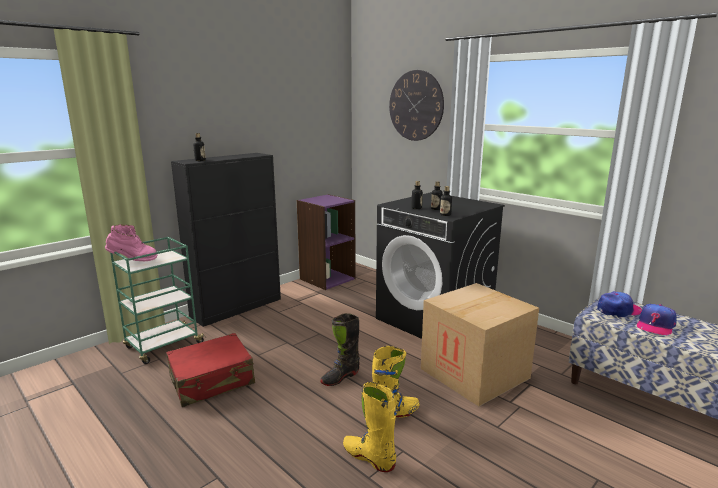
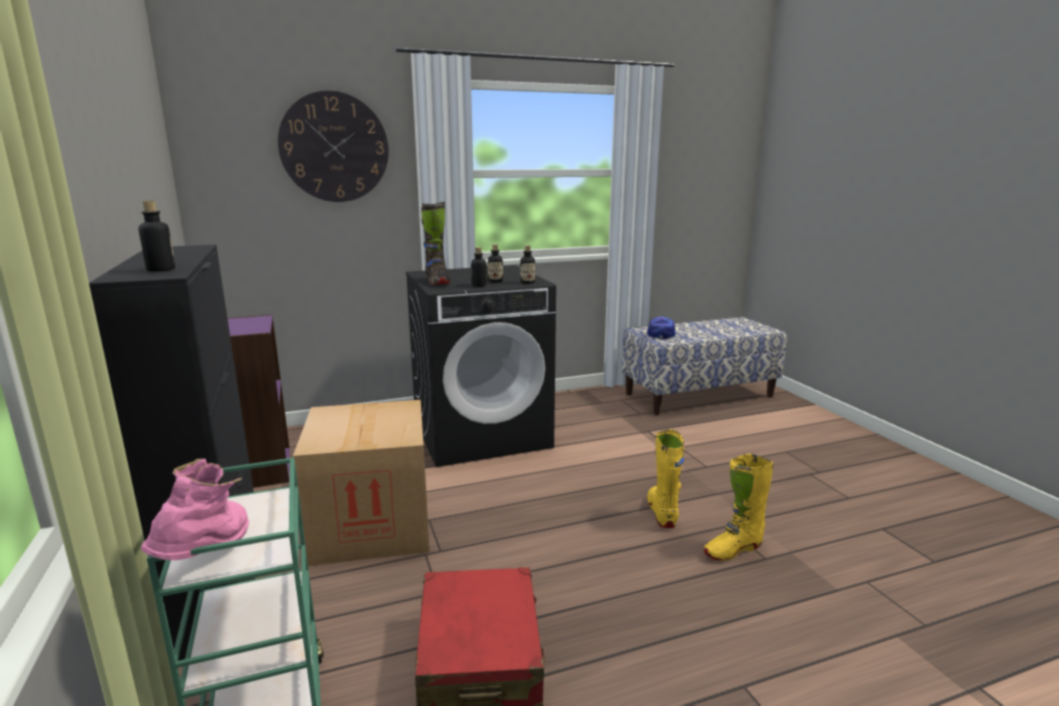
camera: 65 degrees left, 0 degrees up
(340, 377) = (562, 530): black boot -> black boot (437, 282)
(474, 373) = (612, 448): cardboard box -> cardboard box (372, 525)
(655, 325) = (694, 333): cap -> none

